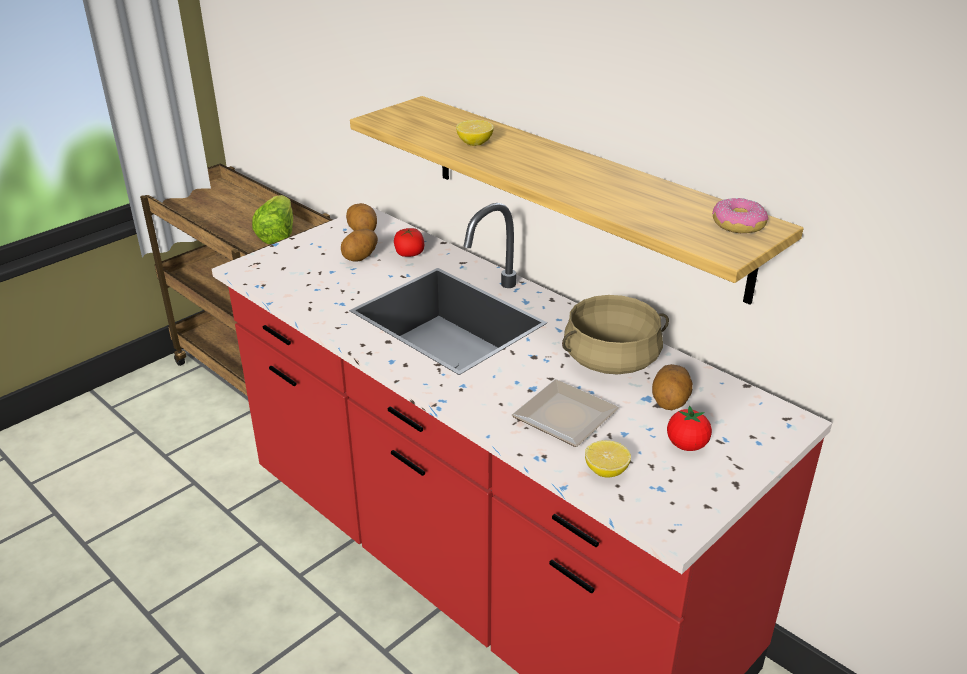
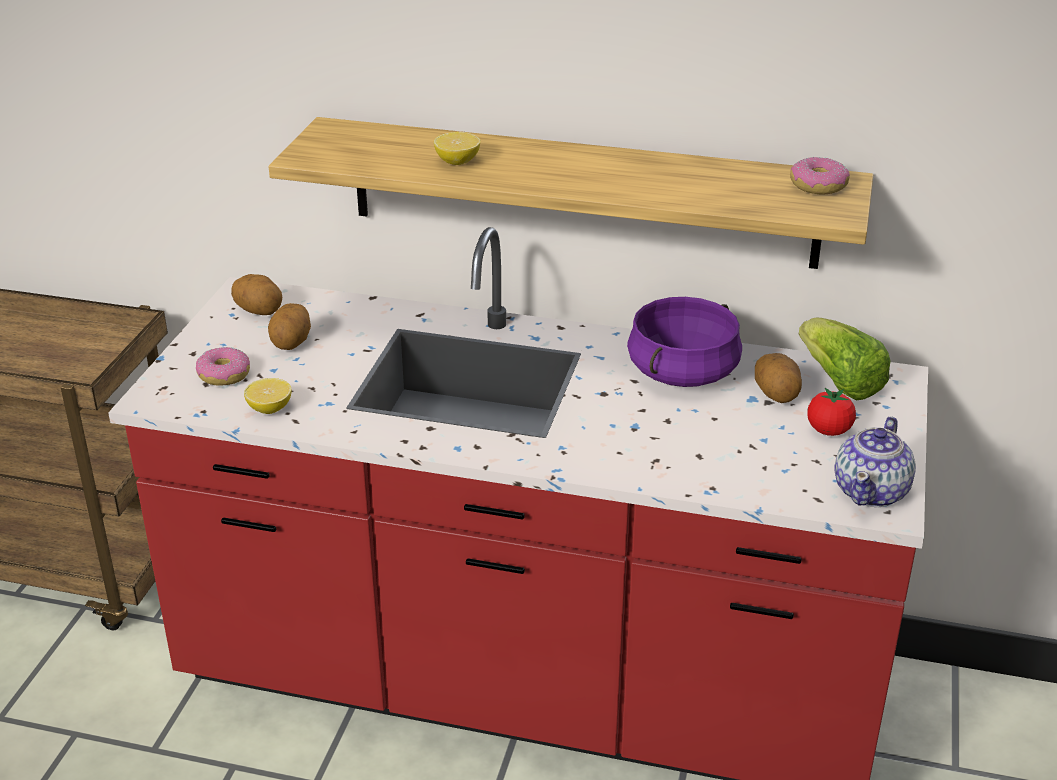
camera: 30 degrees left, 0 degrees up
(277, 234) = (87, 351): lettuce -> lettuce (839, 382)
(299, 266) = (224, 375): none -> donut
(409, 254) = (347, 322): tomato -> none
(569, 417) = (698, 442): plate -> none
(606, 471) = (782, 481): lemon -> lemon (270, 409)
(611, 360) = (683, 372): beige cooking pot -> purple cooking pot
(674, 508) = (872, 491): none -> teapot

